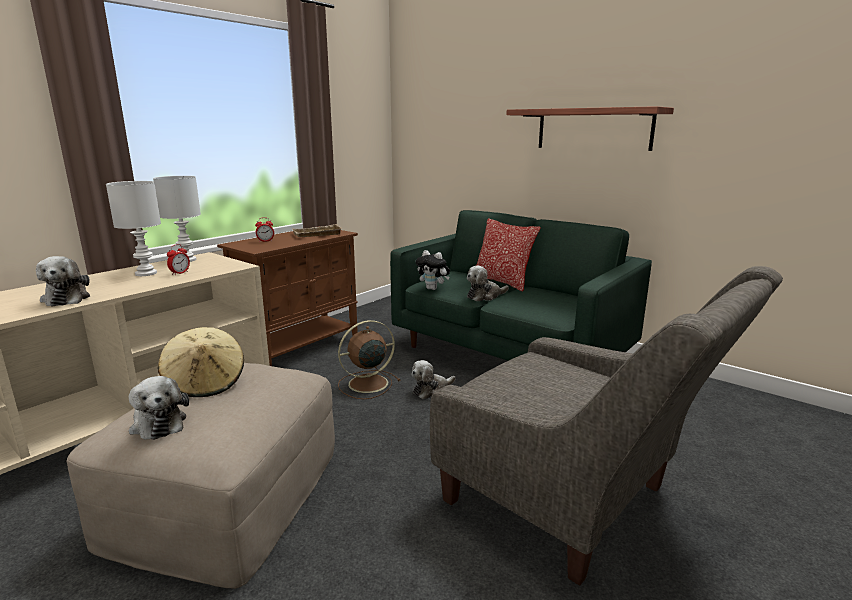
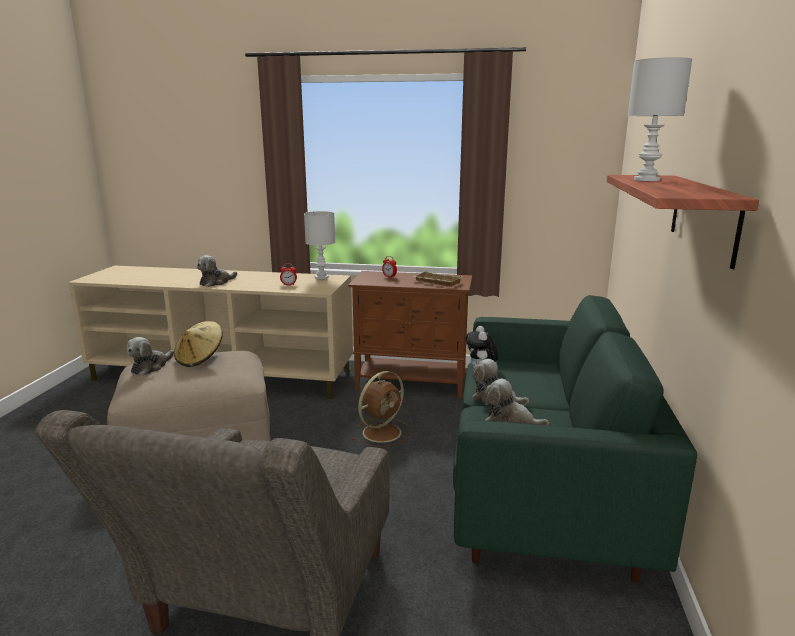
camera: 60 degrees right, 0 degrees up
(145, 273) = (279, 279): white table lamp -> white table lamp (646, 180)
(366, 384) = (383, 432): brown fan -> brown fan turned 105 degrees clockwise
(431, 390) = (404, 466): plush toy -> plush toy (510, 421)
(502, 282) = (558, 396): pillow -> none

